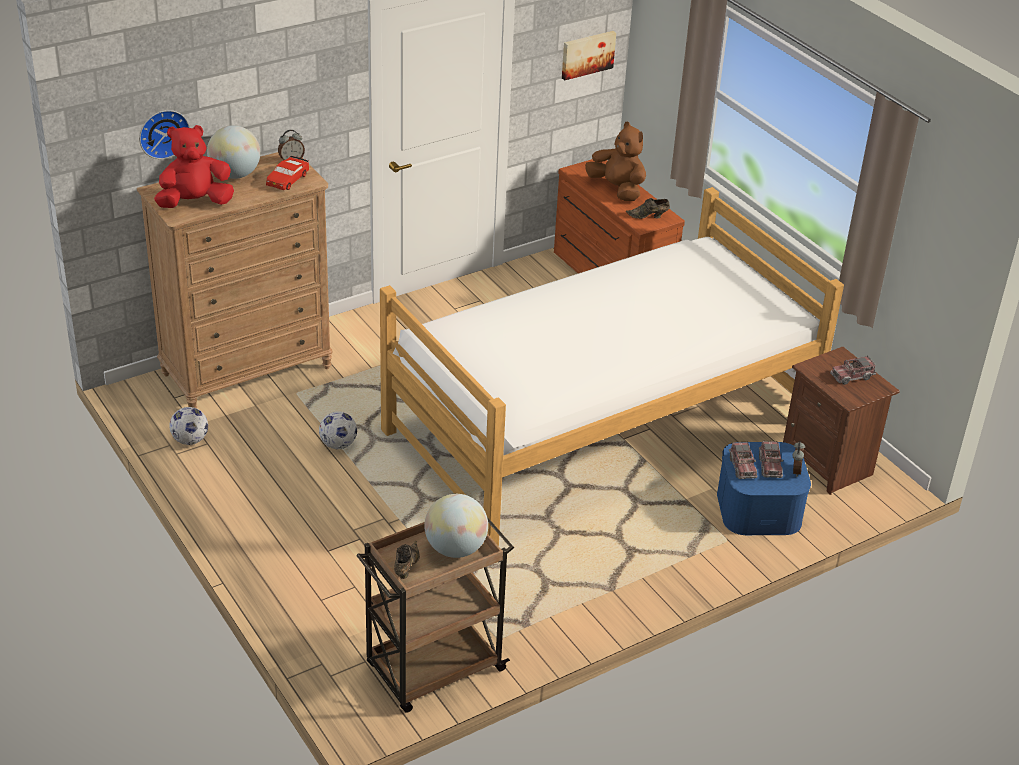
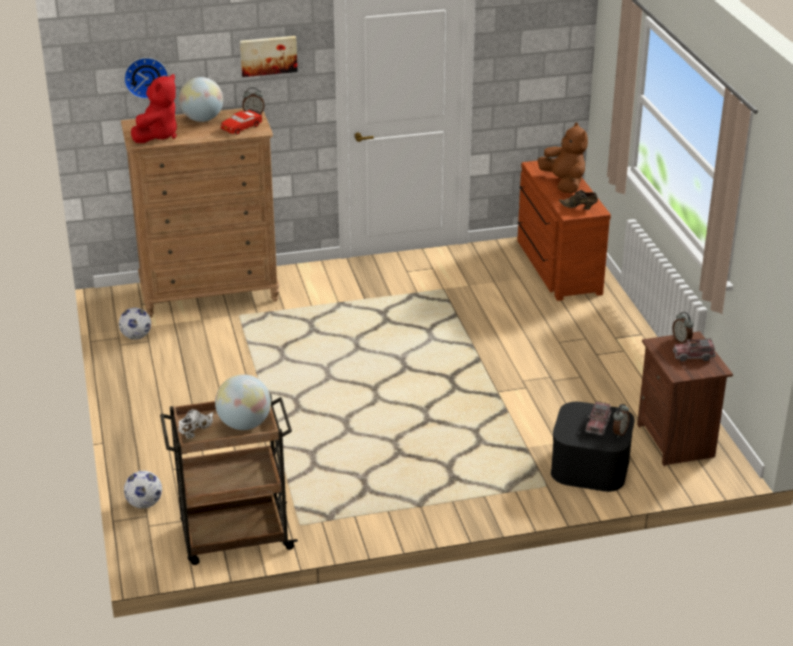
camera: 20 degrees right, 5 degrees down
(195, 203) = (157, 135): red plush toy -> red plush toy turned 120 degrees clockwise
(338, 444) = (251, 358): football -> football (144, 504)
(406, 567) = (195, 431): brown shoe -> white shoe
(587, 54) = (550, 60): picture -> picture (268, 55)
(602, 427) = (483, 380): bed -> none
(742, 467) = (572, 421): toy truck -> none
(759, 508) = (590, 465): blue storage box -> black storage box
(831, 360) = (682, 340): none -> alarm clock

